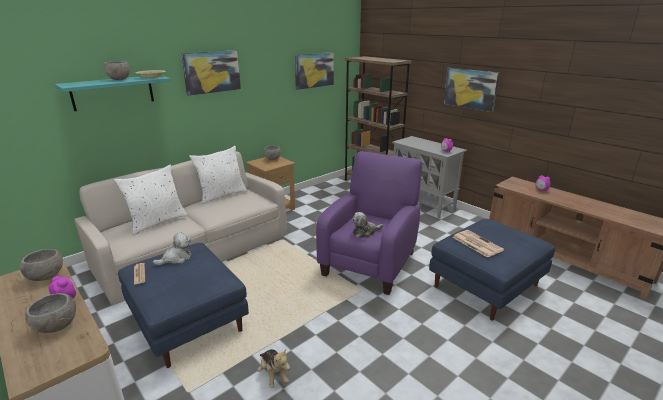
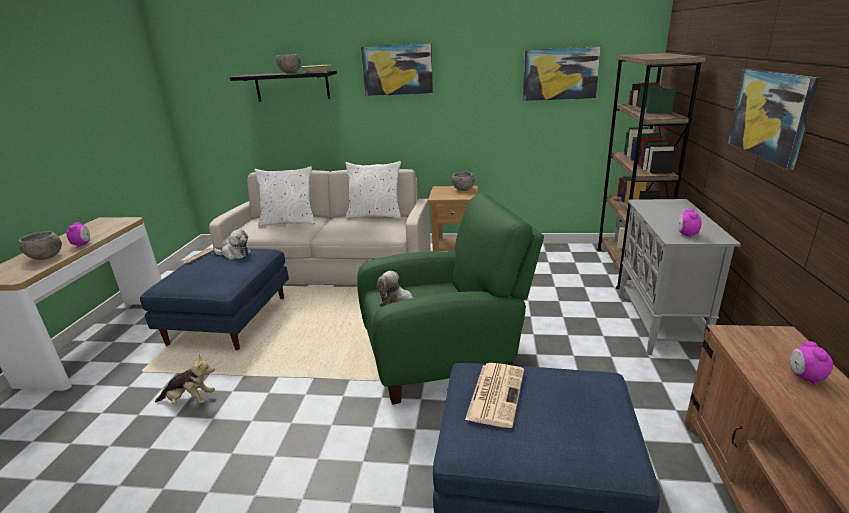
camera: 50 degrees right, 0 degrees up
(45, 277) = (112, 226): grey bowl -> none
(113, 92) = (292, 86): turquoise shelf -> black shelf
(273, 375) = (189, 400): plush toy -> plush toy turned 105 degrees counterclockwise
(371, 261) = (445, 357): purple armchair -> green armchair

